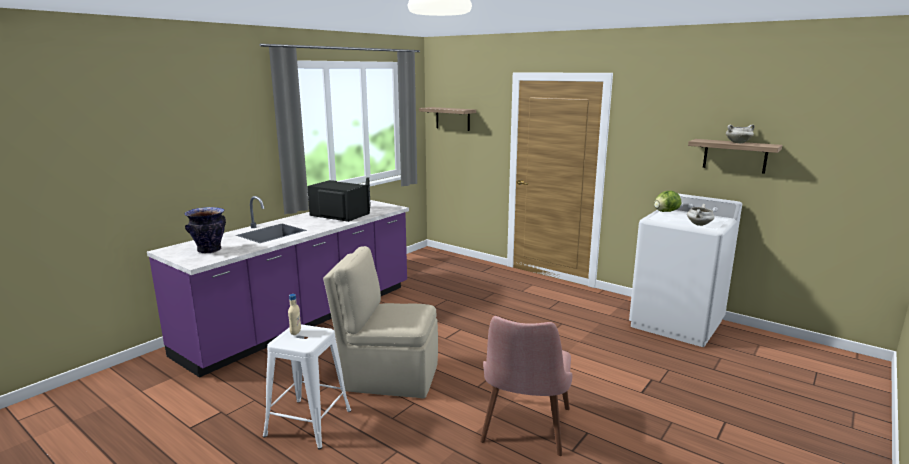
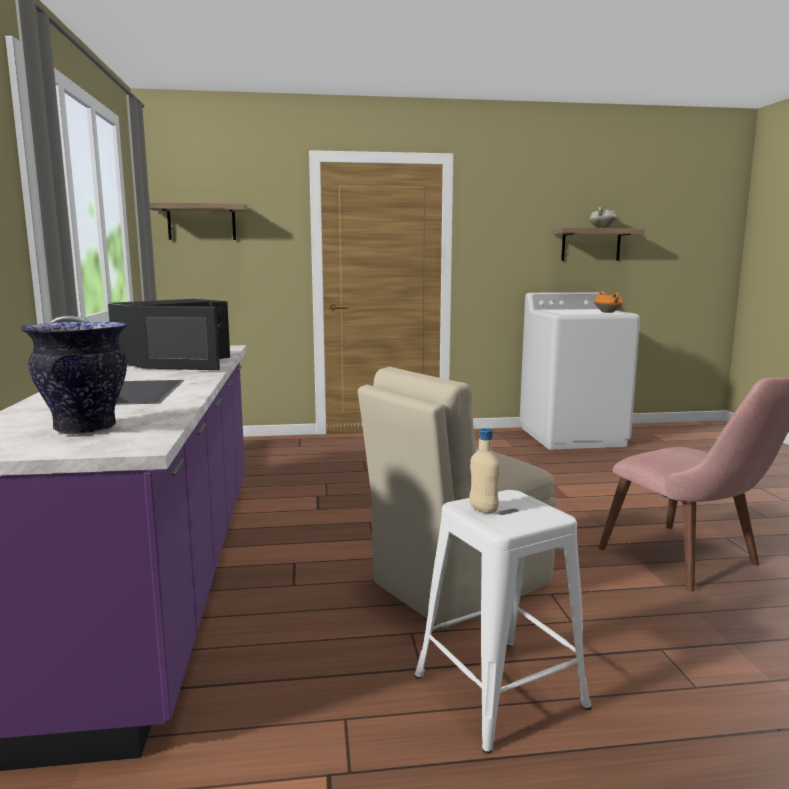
camera: 45 degrees left, 5 degrees down
(342, 215) = (172, 361): black microwave -> black microwave turned 150 degrees clockwise
(665, 211) = (550, 310): lettuce -> none
(699, 224) = (608, 312): white cooking pot -> orange cooking pot

